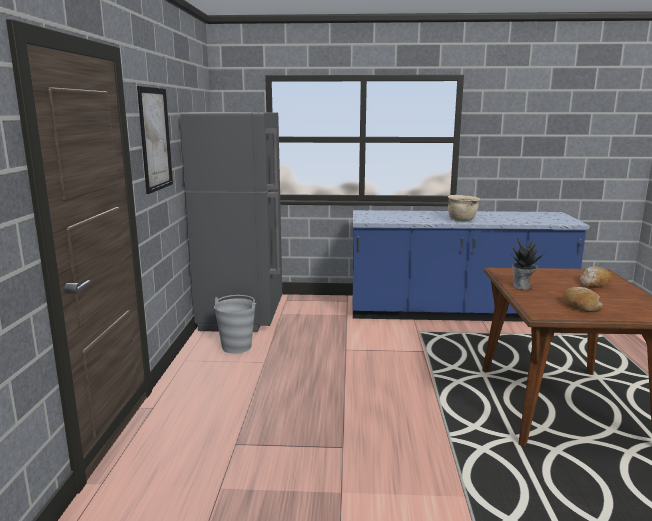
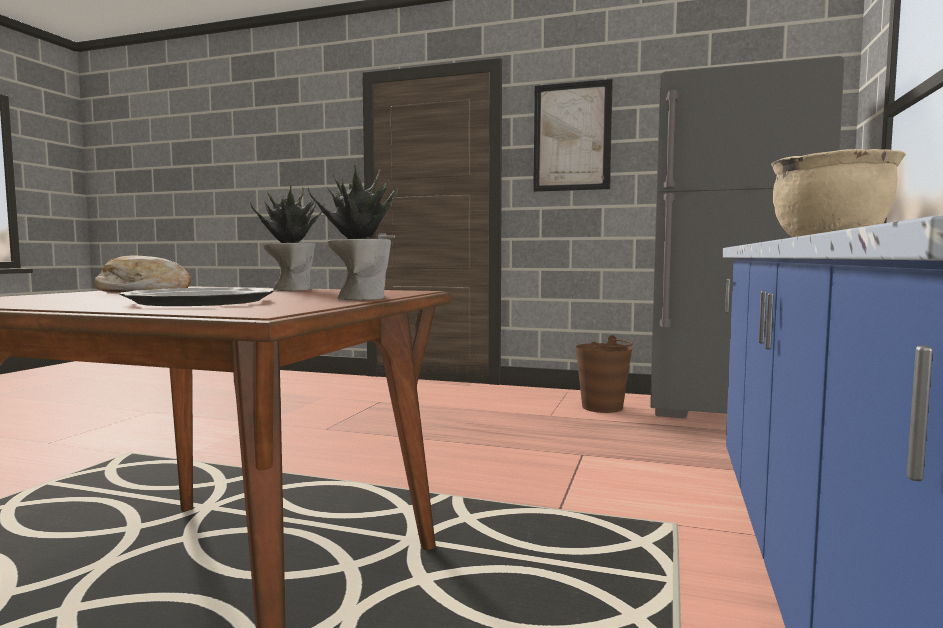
camera: 105 degrees right, 10 degrees down
(237, 347) = (602, 407): grey bucket -> brown bucket
(545, 270) = (360, 298): none -> potted plant
(594, 283) = (200, 302): bread -> plate

